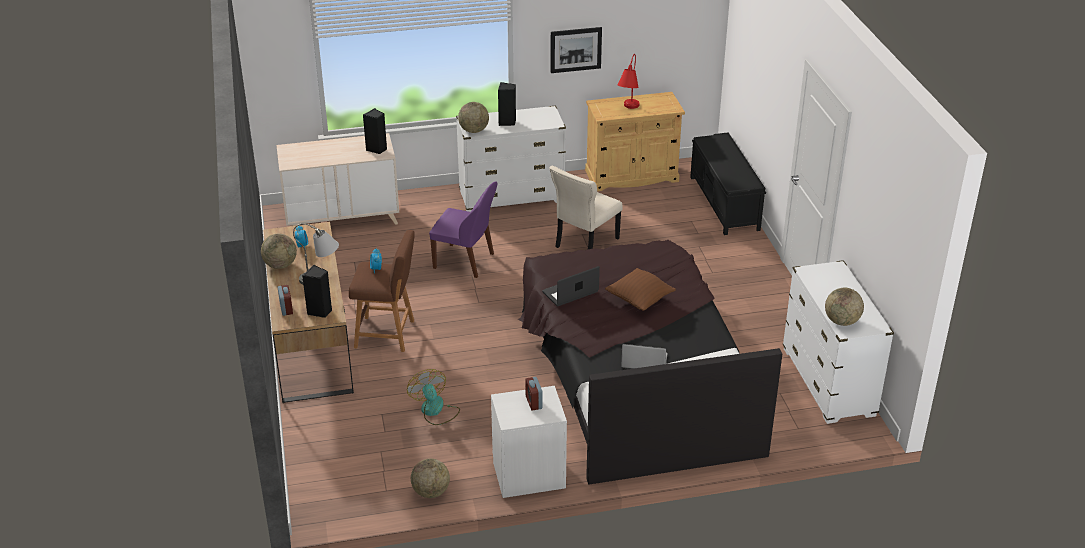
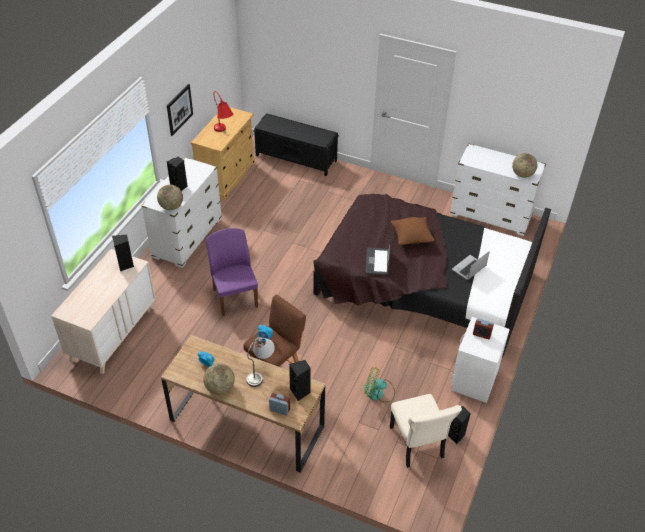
camera: 55 degrees left, 10 degrees up
(431, 492) = (456, 435): globe -> black speaker
(465, 261) = (235, 297): purple chair -> purple chair turned 75 degrees counterclockwise
(585, 244) = (274, 234): beige chair -> beige chair (417, 444)

